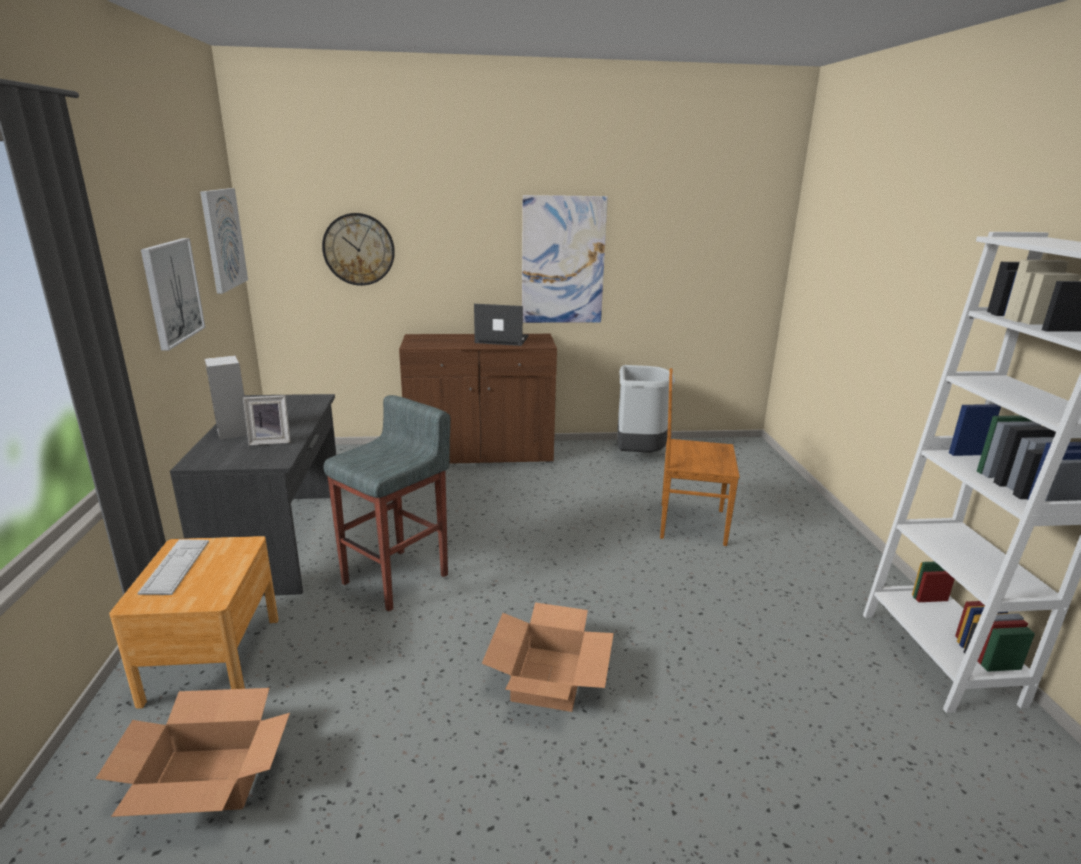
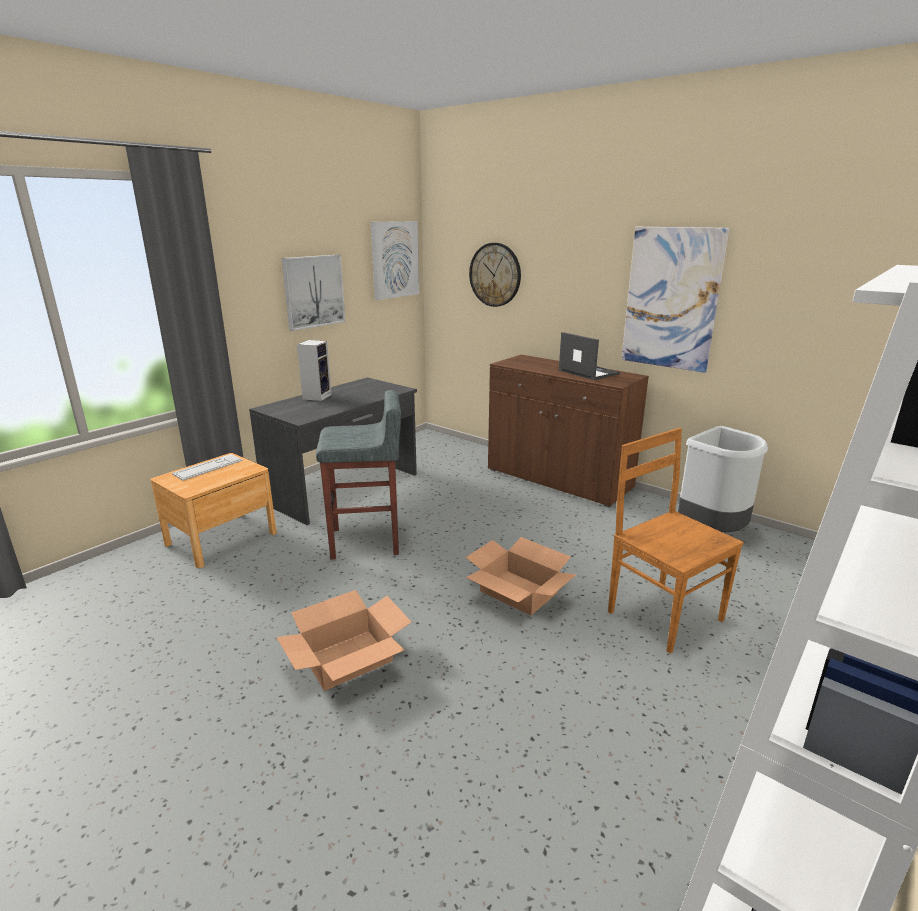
camera: 45 degrees right, 0 degrees up
(206, 779) = (134, 596): cardboard box -> cardboard box (518, 592)
(271, 441) = (322, 407): picture frame -> none

